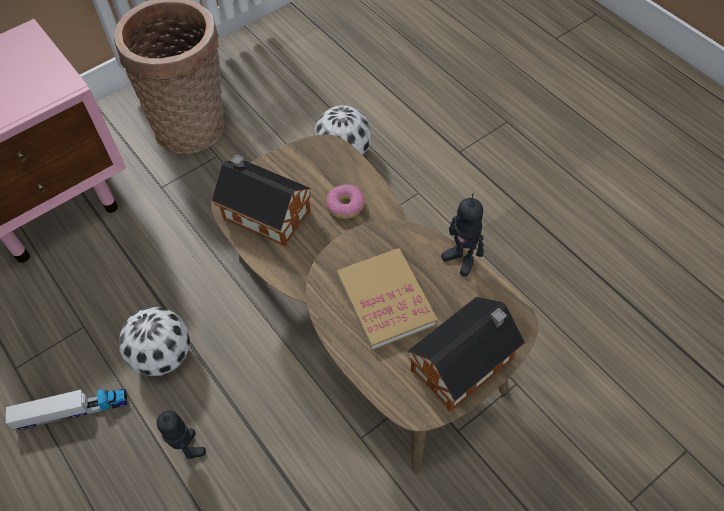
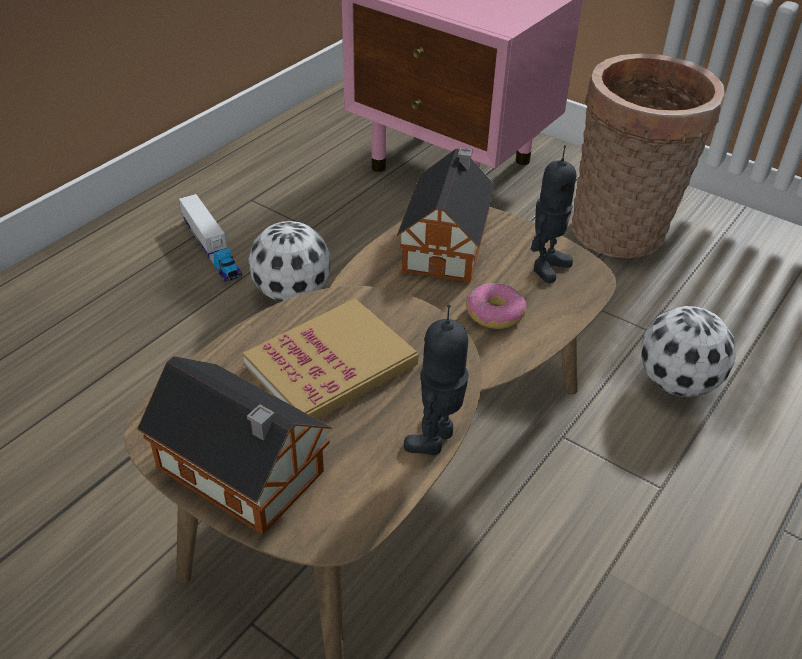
camera: 70 degrees right, 15 degrees down
(188, 448) = (182, 343): toy robot -> toy robot (546, 266)

